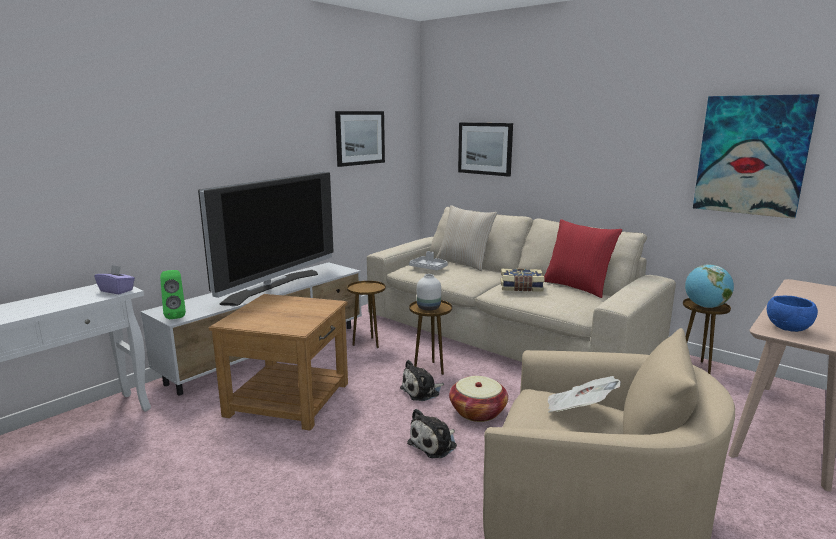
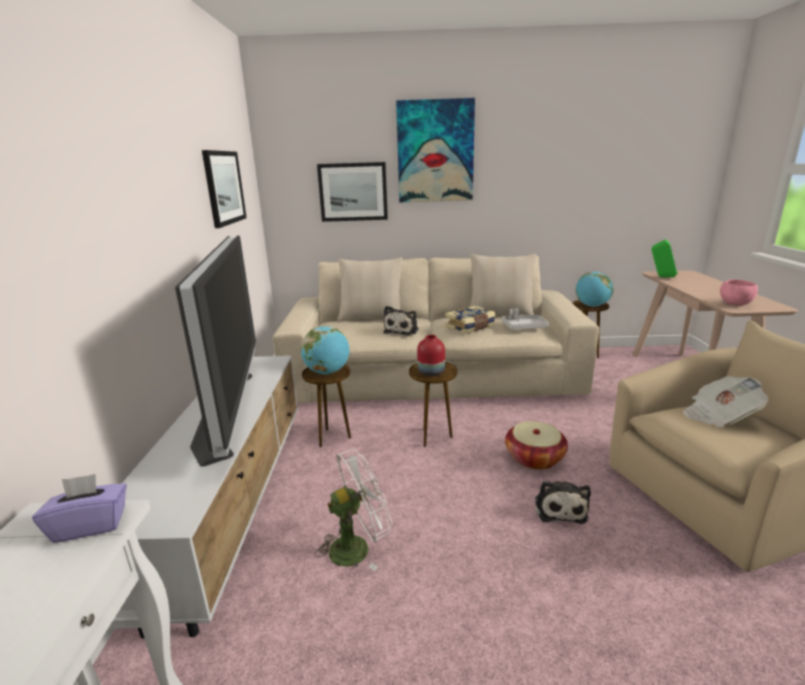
camera: 40 degrees left, 5 degrees up
(175, 316) = (165, 516): green speaker -> green speaker (661, 277)
(289, 399) = (357, 546): brown side table -> white fan
(368, 287) = (327, 372): none -> globe
(422, 391) = (464, 463): plush toy -> plush toy (402, 330)
(429, 268) = (353, 332): grey tray -> grey tray (524, 327)
(429, 308) = (431, 372): white vase -> red vase
(577, 287) = (500, 314): red pillow -> beige pillow
(751, 155) = (607, 179): picture -> picture (435, 152)
(789, 329) = (735, 304): blue bowl -> pink bowl

